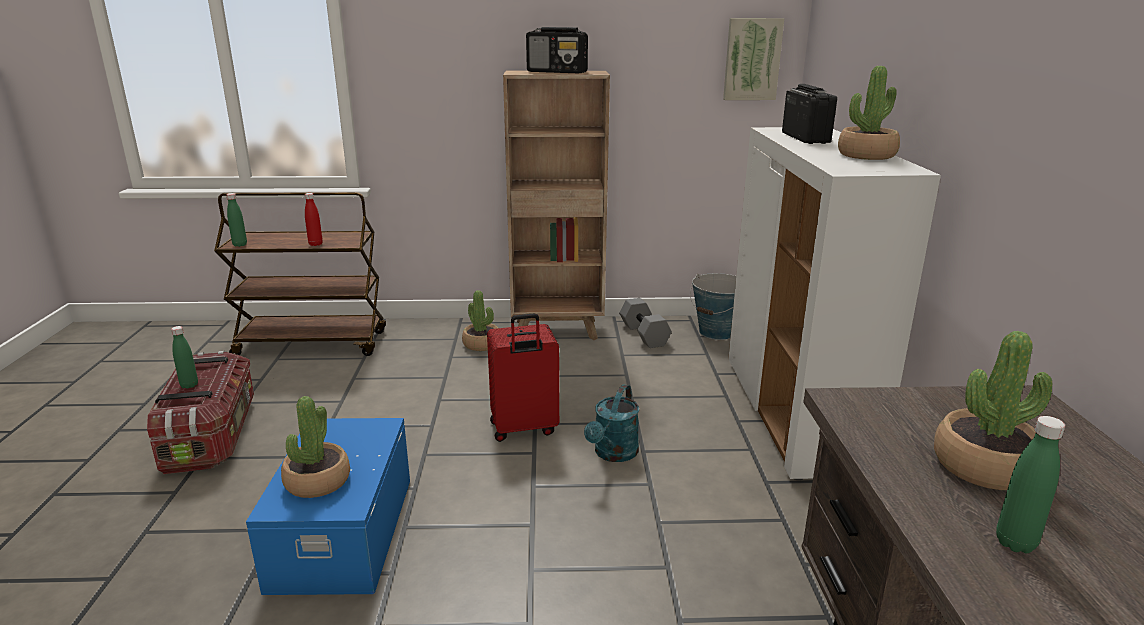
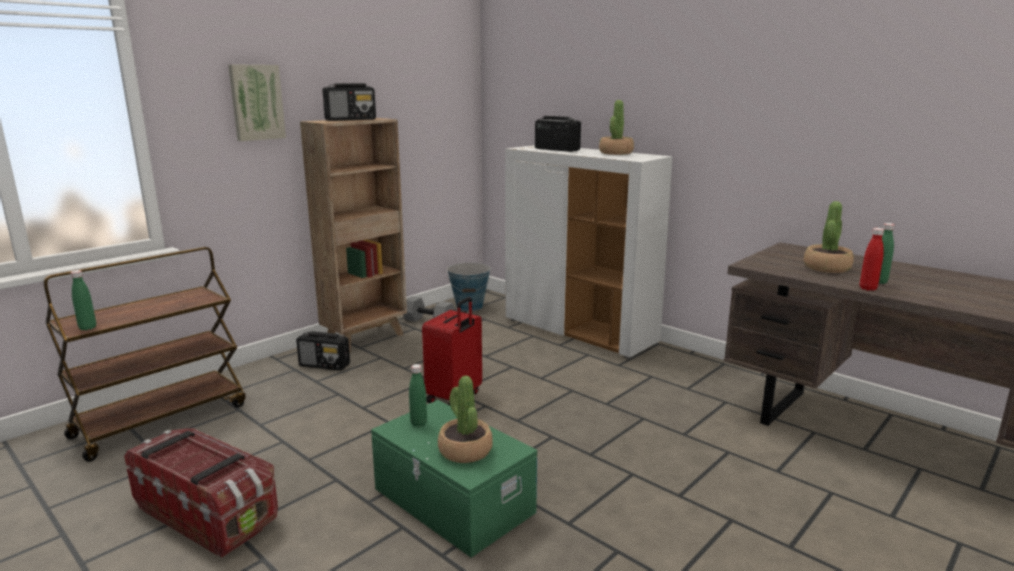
camera: 45 degrees left, 5 degrees down
(189, 385) = (193, 463): green bottle -> green bottle (418, 423)
(315, 244) = (173, 307): red bottle -> red bottle (868, 288)
(341, 532) = (452, 501): blue storage box -> green storage box
(482, 344) = (325, 365): potted plant -> radio
(613, 454) = (529, 386): turquoise watering can -> none
(752, 59) = (454, 105): picture -> picture (256, 102)

